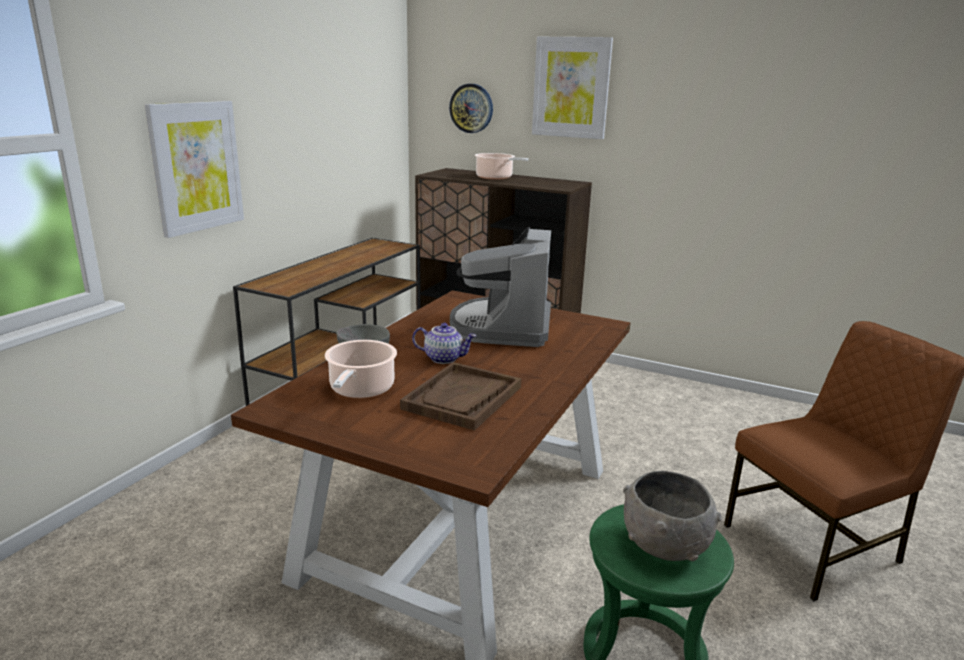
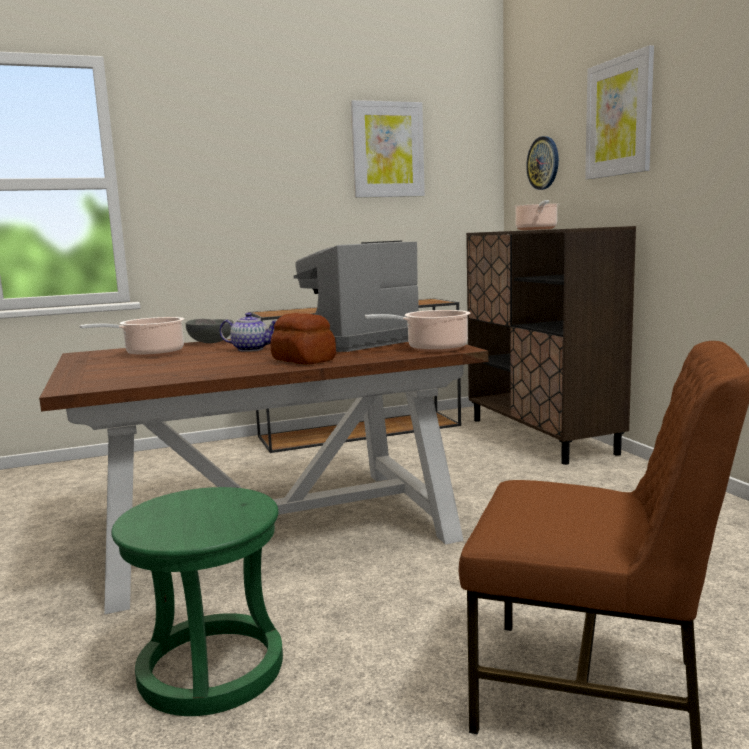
camera: 45 degrees right, 10 degrees down
(196, 167) = (223, 210): picture -> picture (387, 150)
(444, 358) = (251, 349): teapot -> teapot turned 45 degrees counterclockwise
(462, 398) = (189, 364): brown tray -> none
(543, 366) = (304, 360): none -> bread
(591, 327) = (433, 348): none -> cooking pot
(664, 546) = (192, 517): grey bowl -> none

